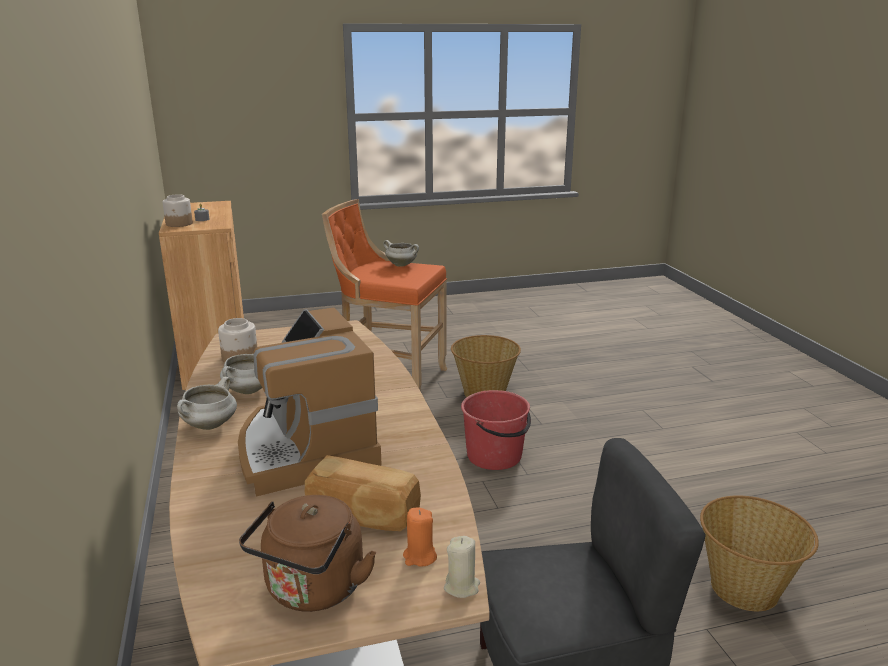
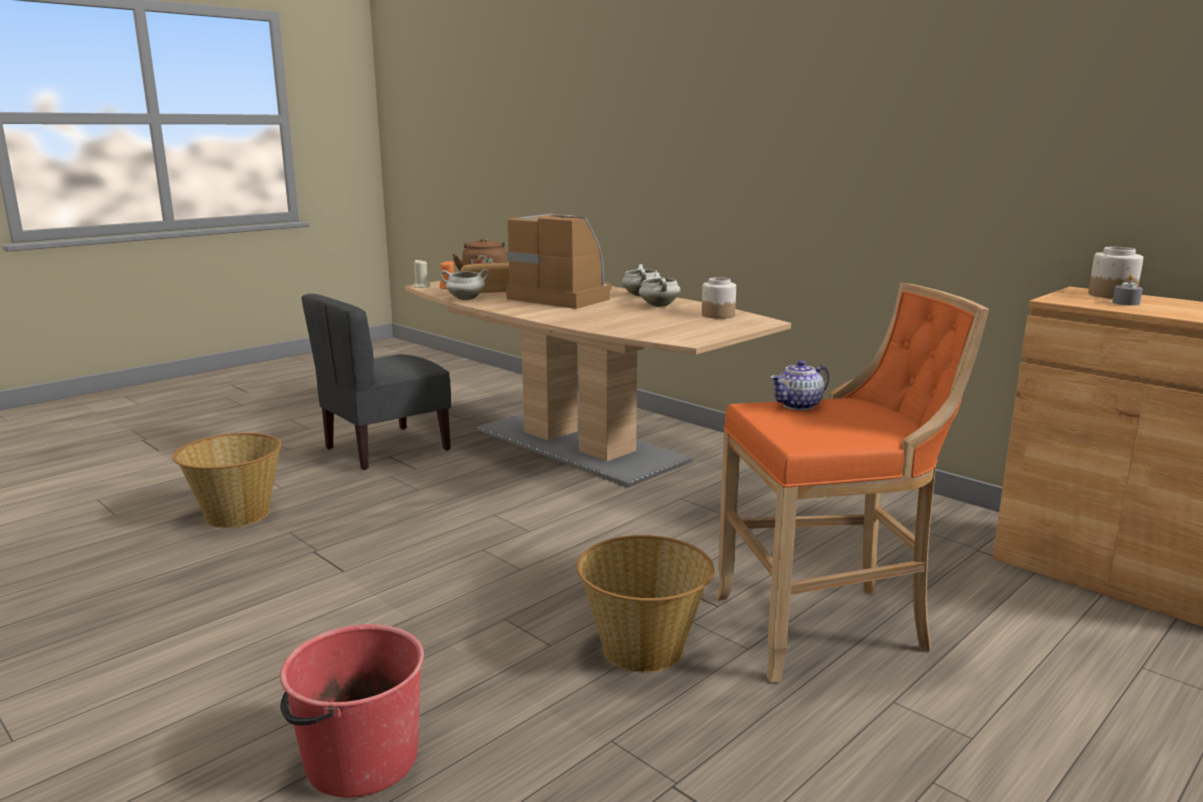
camera: 150 degrees right, 5 degrees down
(387, 280) = (799, 405): none -> teapot
(402, 265) = (854, 436): white cooking pot -> white cooking pot (465, 299)
(495, 456) = (536, 558): red bucket -> red bucket (360, 760)

